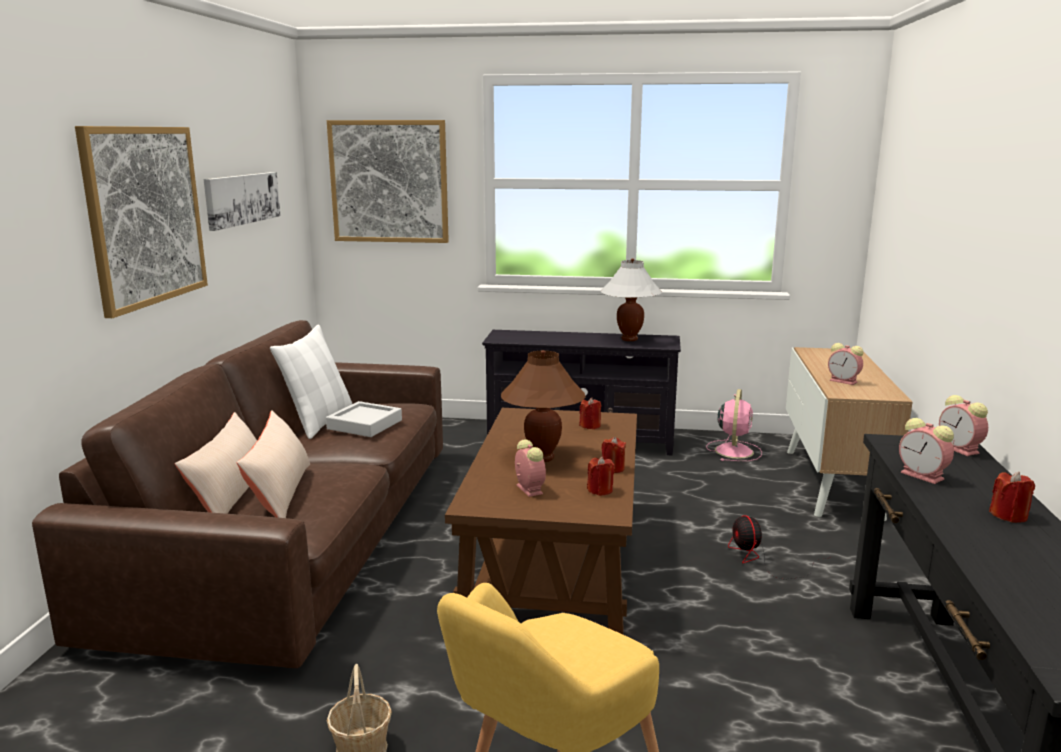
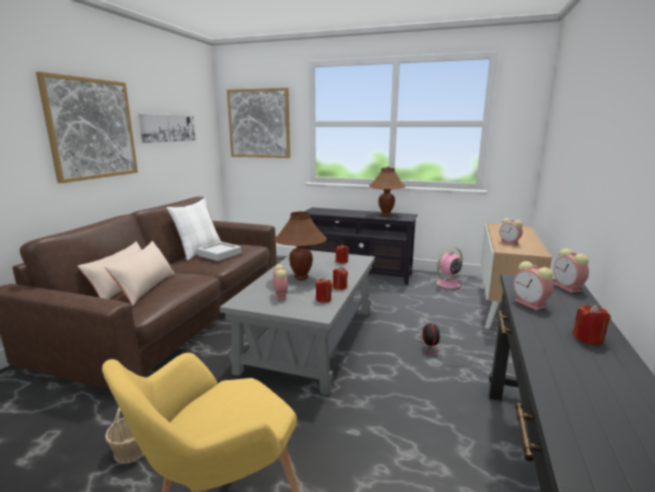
camera: 10 degrees right, 0 degrees up
(553, 556) = (310, 338): brown coffee table -> grey coffee table
(629, 339) = (385, 215): white table lamp -> brown table lamp
(734, 450) = (447, 284): pink fan -> pink fan turned 150 degrees counterclockwise

